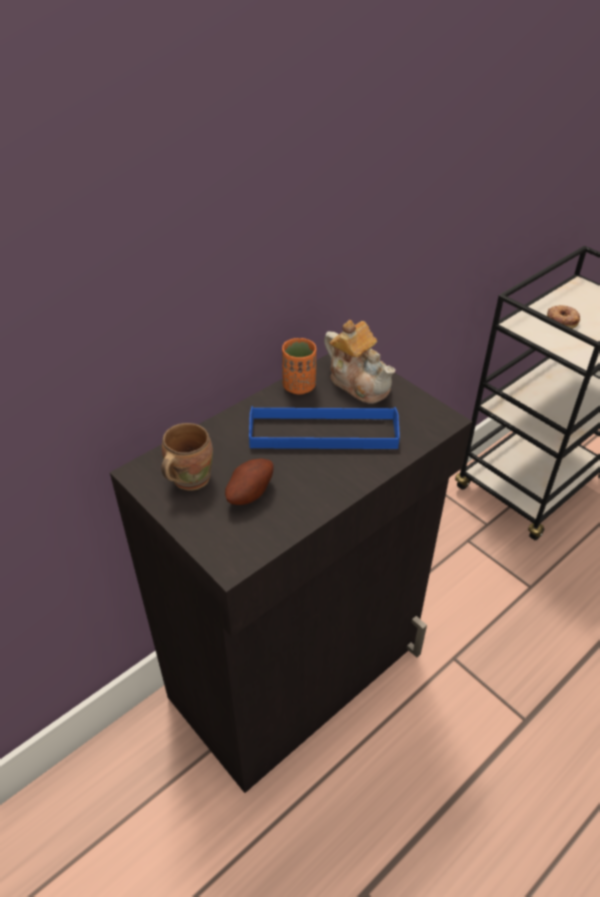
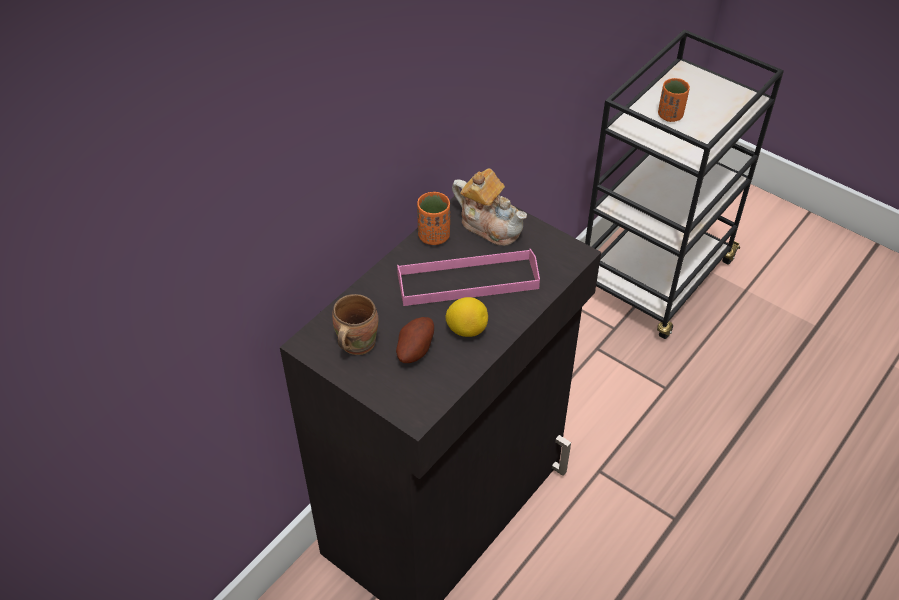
camera: 10 degrees left, 5 degrees up
(310, 480) = (466, 329): none -> lemon
(323, 432) = (467, 281): blue tray -> pink tray
(562, 320) = (670, 115): donut -> orange cup

